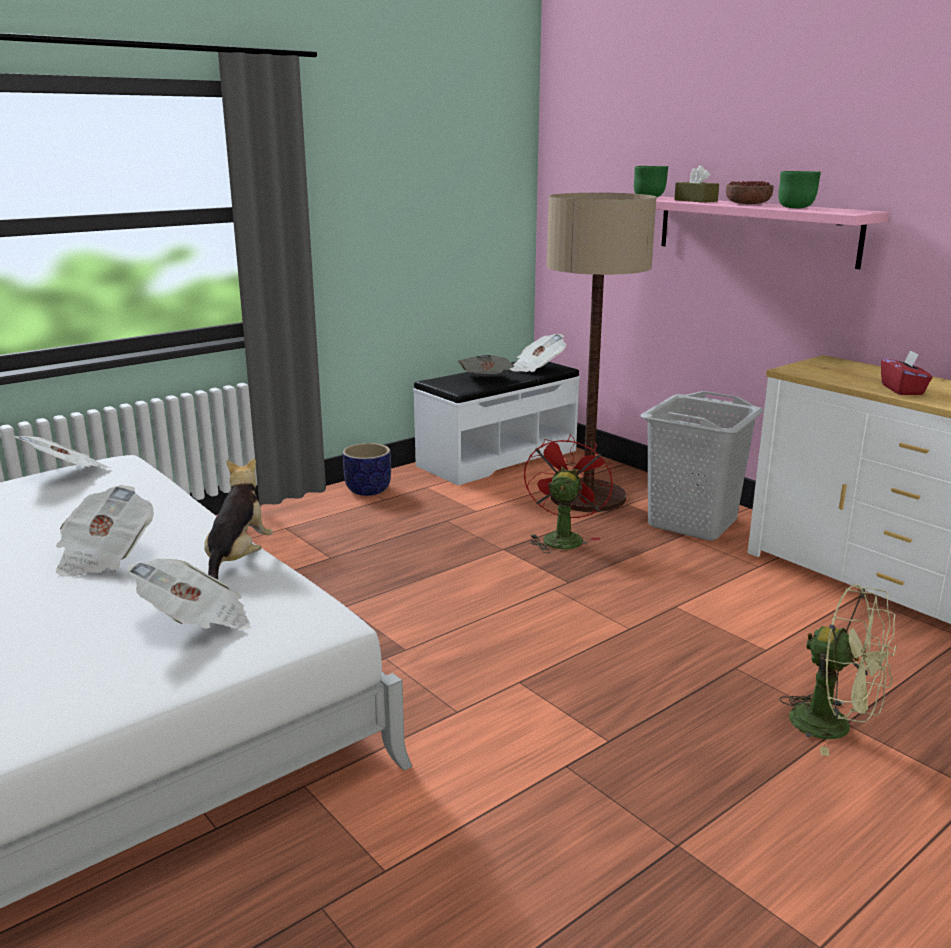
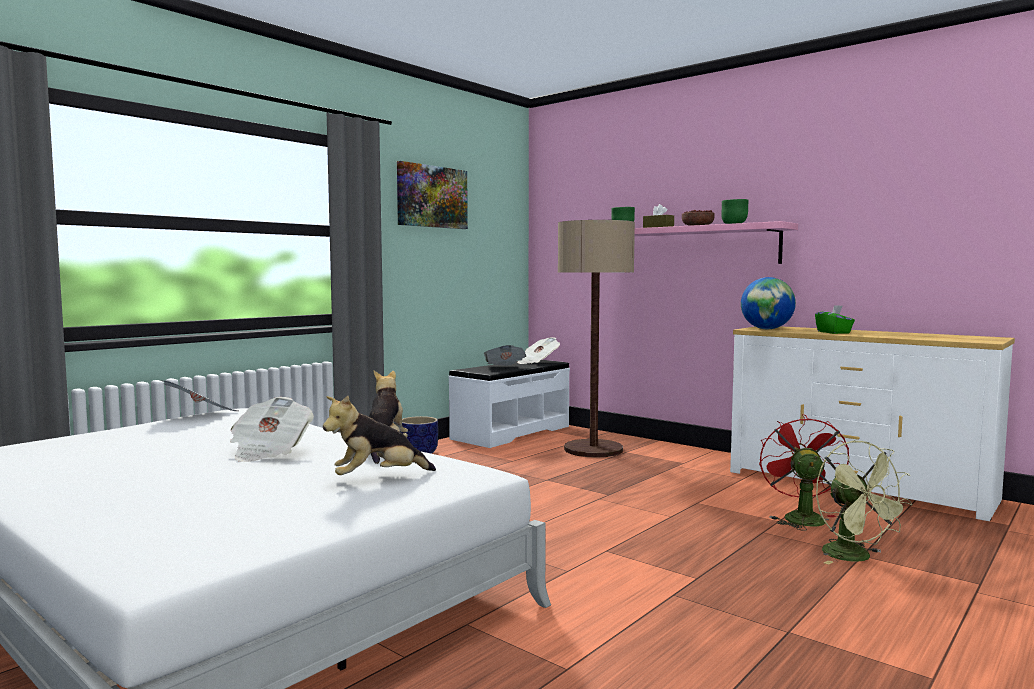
camera: 10 degrees left, 15 degrees down
(196, 622) = (377, 478): newspaper -> plush toy
(386, 150) = (432, 197): none -> picture
(563, 537) = (588, 471): red fan -> red fan (800, 517)
(691, 523) = (679, 459): grey laundry basket -> none
(815, 372) = (767, 329): none -> globe
(834, 727) = (855, 558): green fan -> green fan turned 45 degrees clockwise
(902, 390) = (834, 332): red tissue box -> green tissue box

